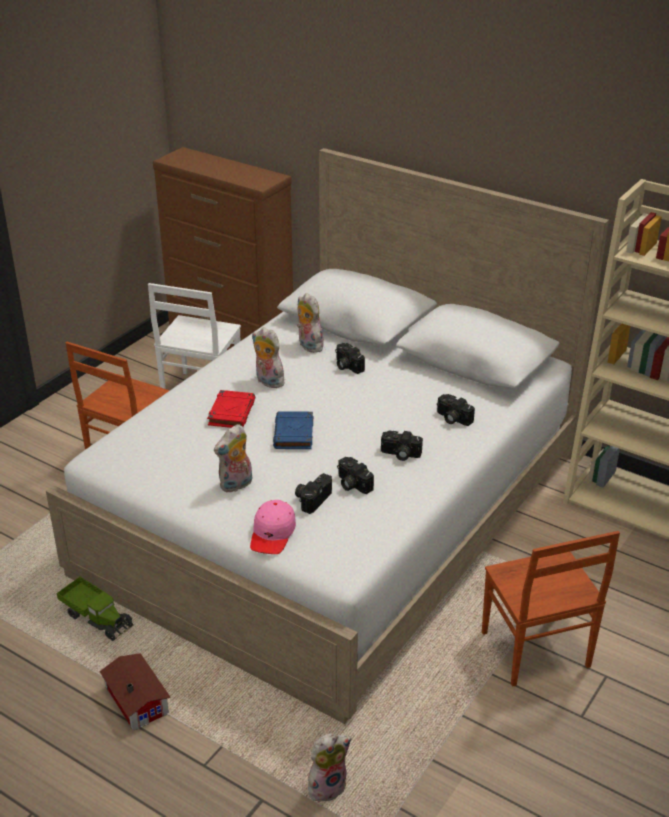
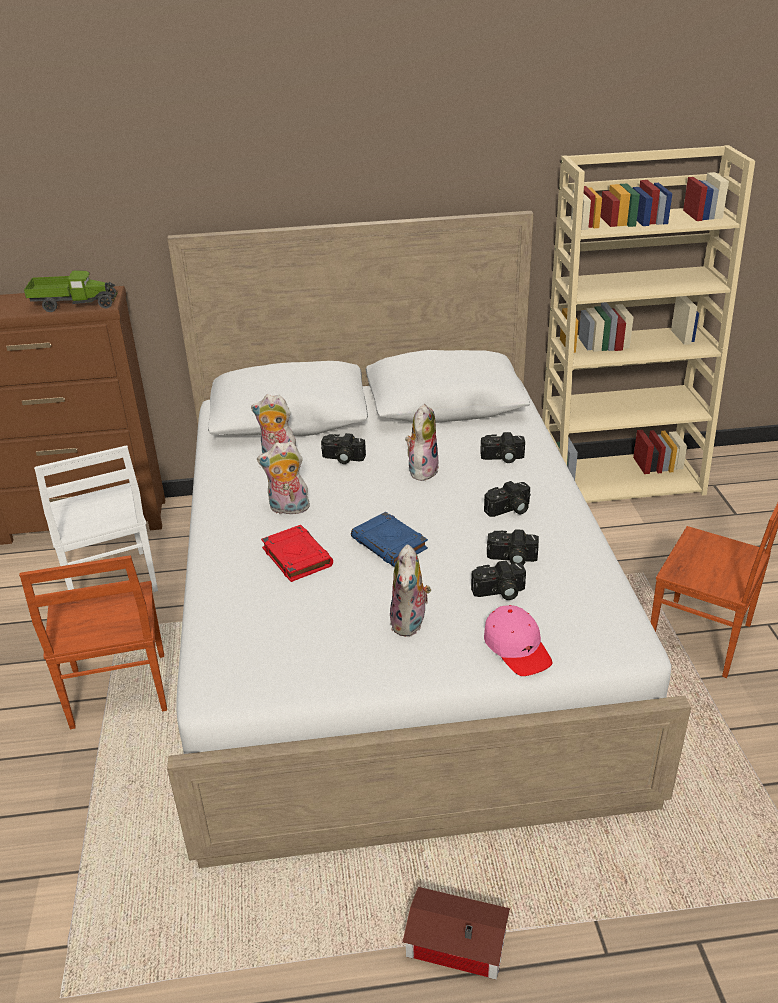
camera: 40 degrees left, 0 degrees up
(97, 617) = (297, 887): toy truck -> toy truck (74, 304)
(312, 498) = (499, 592): camera -> camera turned 90 degrees counterclockwise
(327, 786) = (726, 878): plush toy -> plush toy (422, 470)

